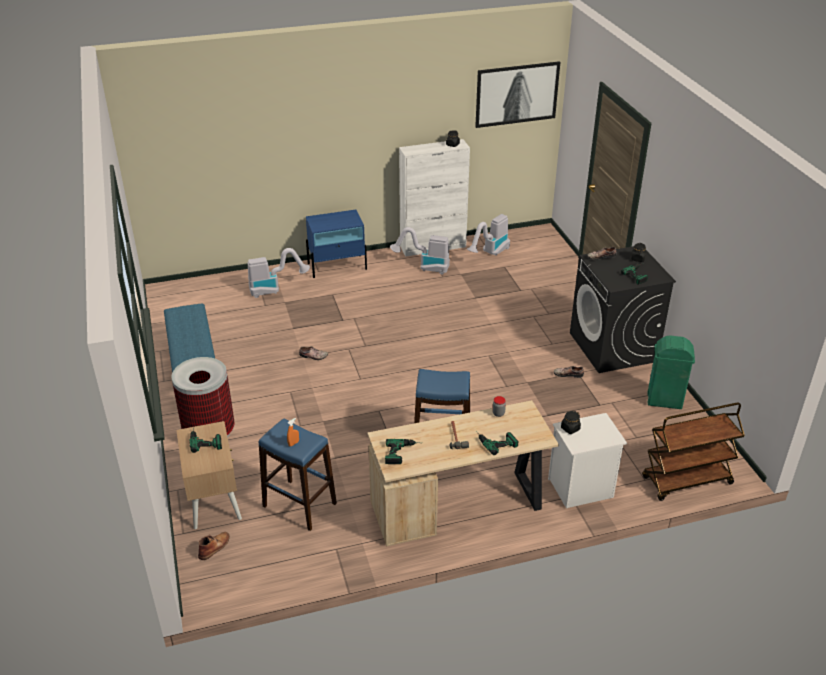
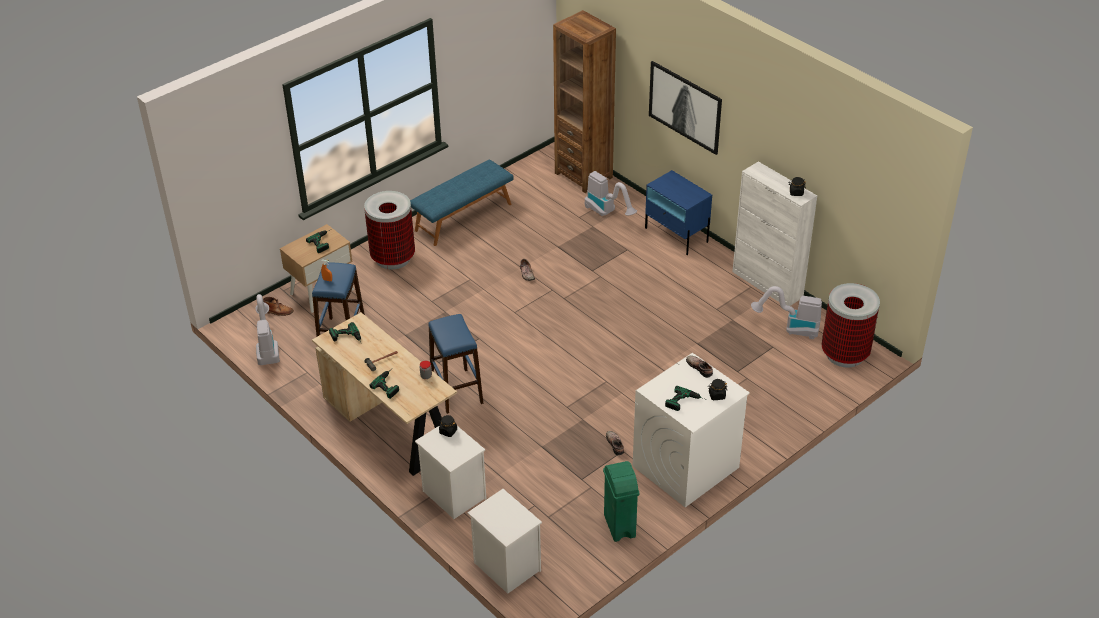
camera: 65 degrees right, 5 degrees up
(211, 285) = (583, 175): none -> brown bookcase
(424, 267) = (723, 291): vacuum cleaner -> vacuum cleaner (267, 347)
(517, 94) = (877, 186): picture -> picture (685, 107)
(533, 241) = (845, 354): none -> trash can
(613, 347) = (685, 467): black washing machine -> white washing machine
(686, 481) = (505, 566): brown cart -> white nightstand

